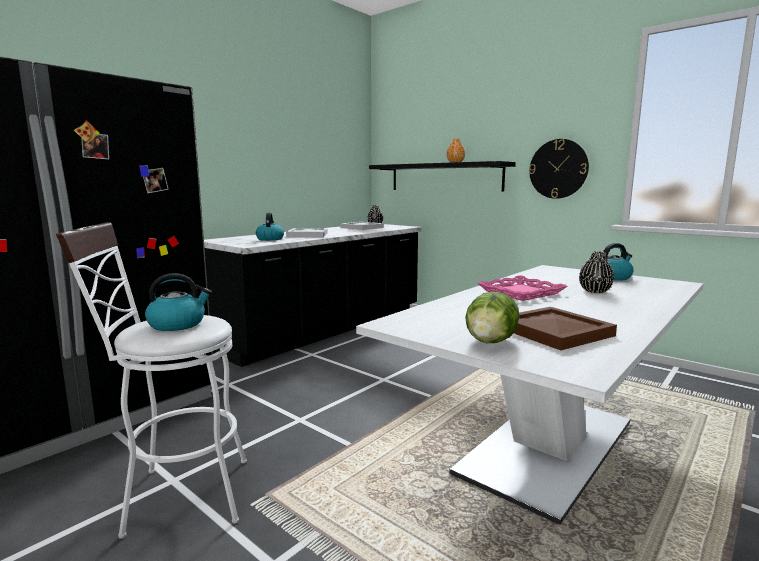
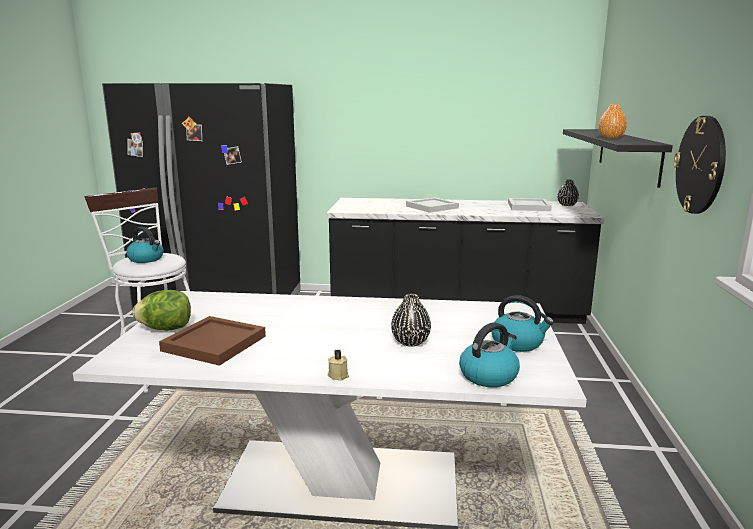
camera: 55 degrees right, 5 degrees up
(270, 239) = (383, 206): kettle -> kettle (489, 375)
(520, 292) = (352, 315): pink tray -> none
(653, 312) = (338, 375): none -> beige candle

